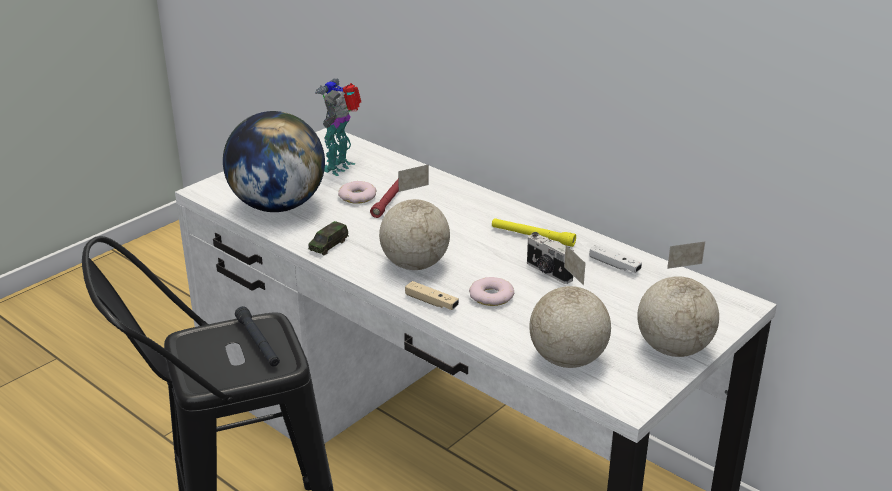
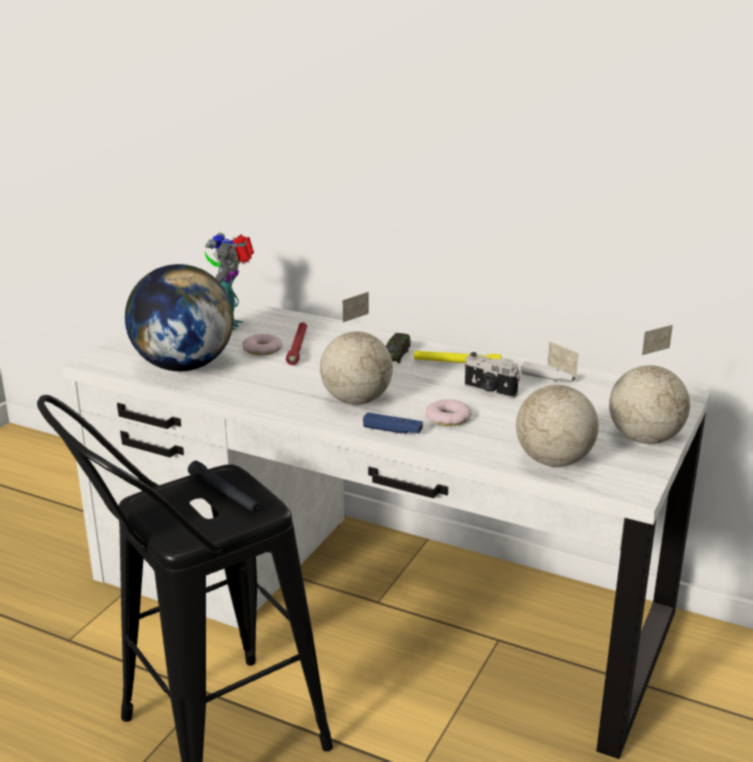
camera: 15 degrees left, 5 degrees down
(329, 245) = (258, 394): toy car -> toy car (396, 355)
(431, 302) = (392, 430): beige game controller -> blue game controller

